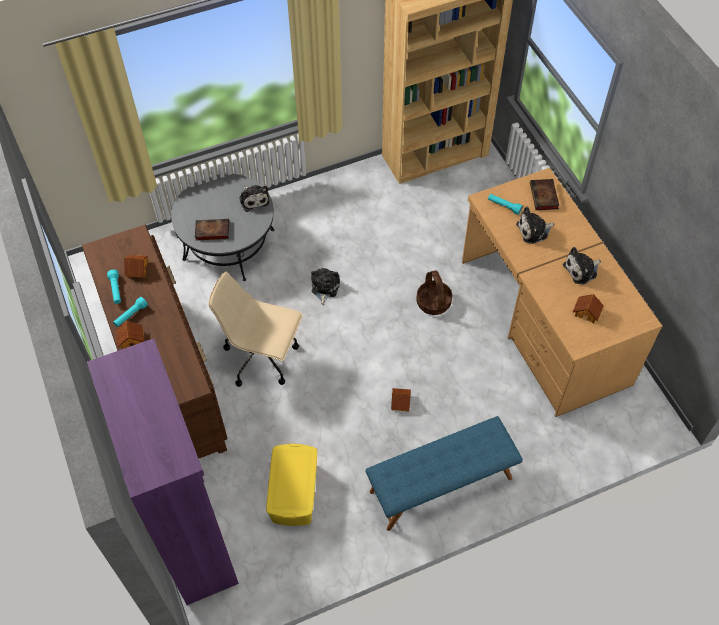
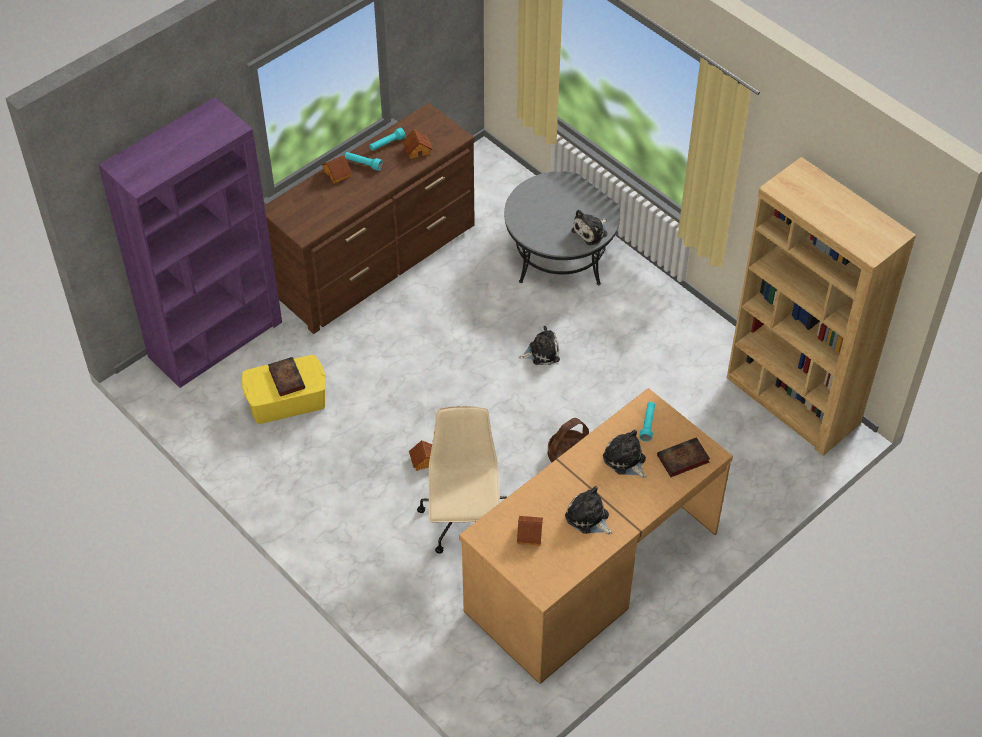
camera: 70 degrees right, 5 degrees down
(211, 231) = (532, 212): book -> book (286, 377)
(263, 357) = (430, 328): beige office chair -> beige office chair (464, 521)
(441, 485) = (337, 522): blue bench -> none

